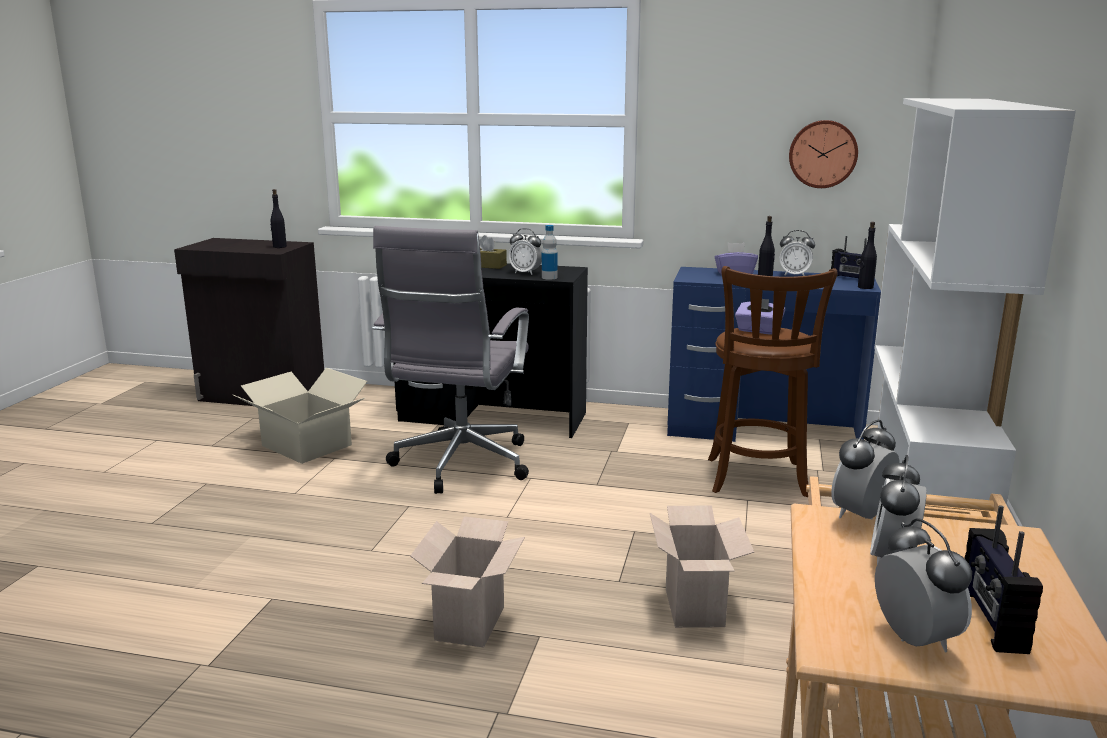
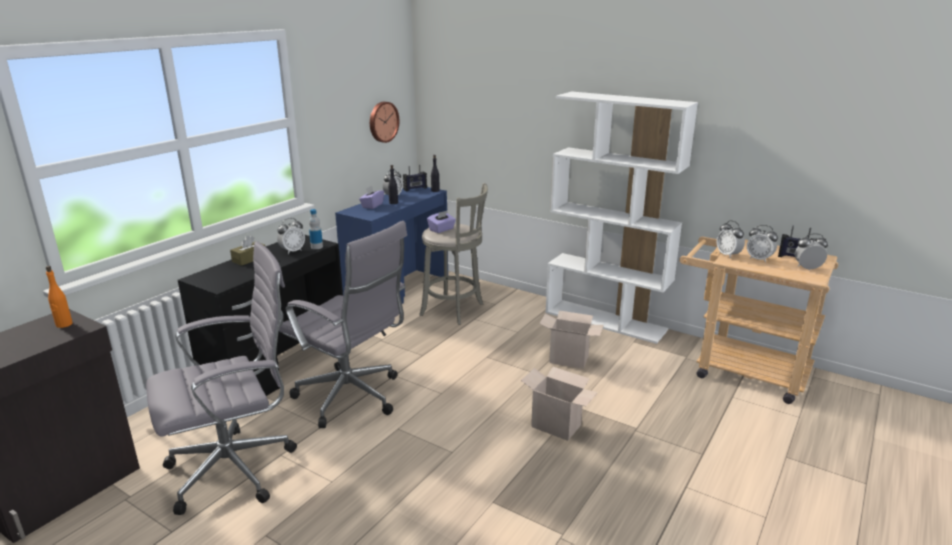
camera: 70 degrees left, 5 degrees up
(279, 247) = (64, 324): black bottle -> orange bottle
(306, 445) = (237, 468): cardboard box -> grey office chair
(757, 480) = (455, 310): brown stool -> grey stool

